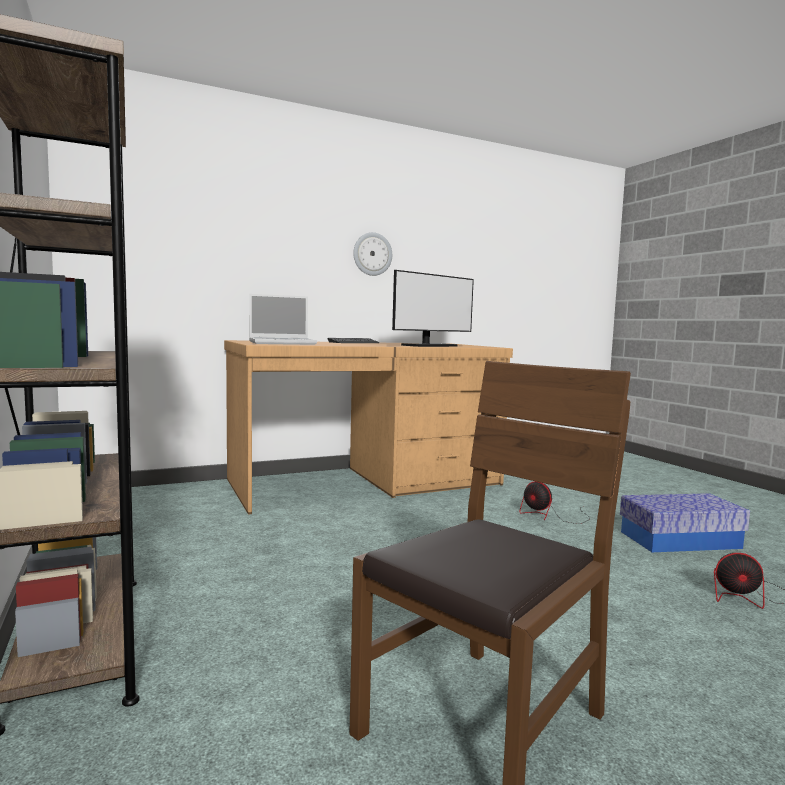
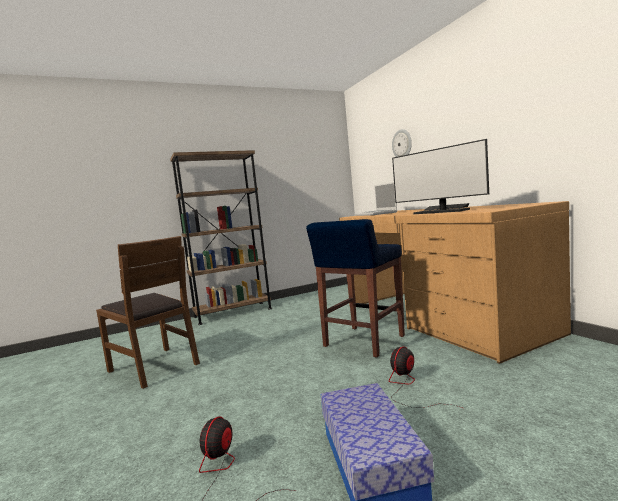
camera: 90 degrees right, 0 degrees up
(372, 254) = (478, 128): wall clock -> wall clock (402, 144)
(425, 520) = (363, 342): none -> blue stool

